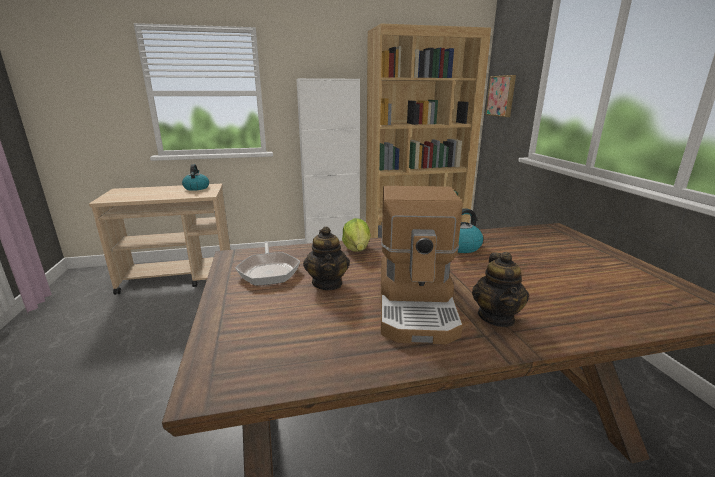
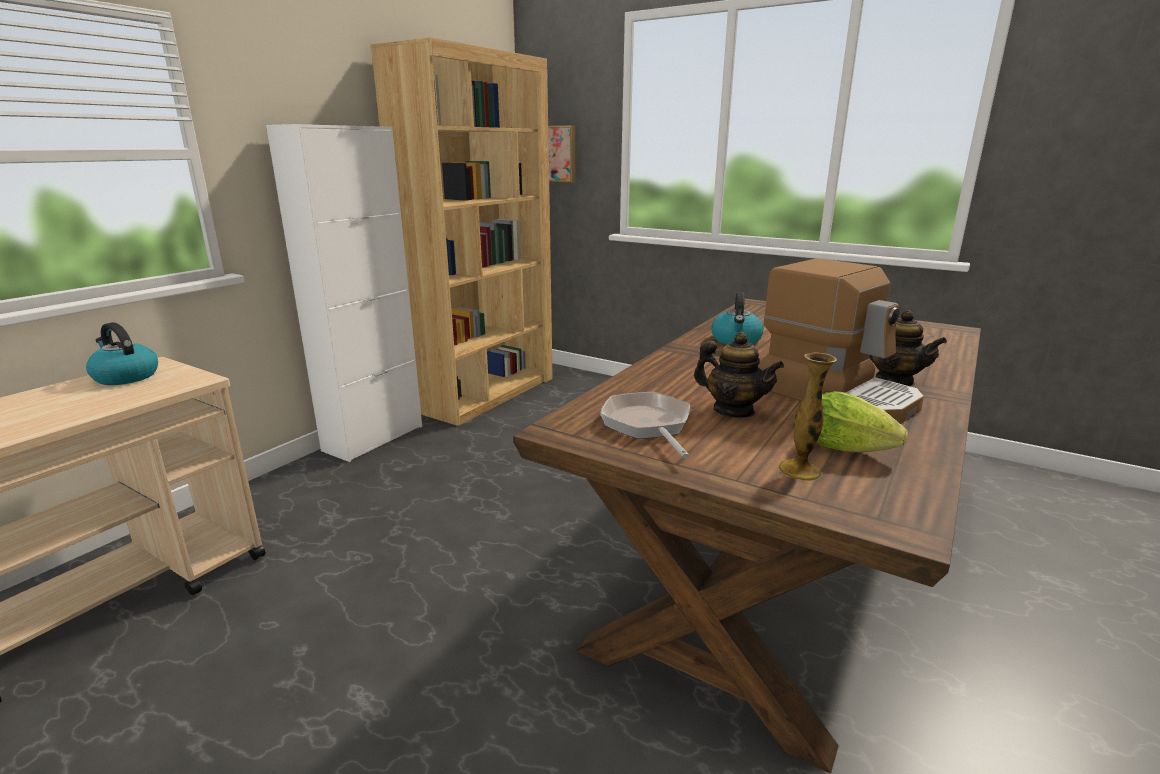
camera: 45 degrees left, 0 degrees up
(259, 328) = (799, 470): none -> vase
(269, 271) = (647, 425): frying pan -> frying pan turned 135 degrees counterclockwise
(357, 249) = (665, 373): lettuce -> lettuce (845, 448)

